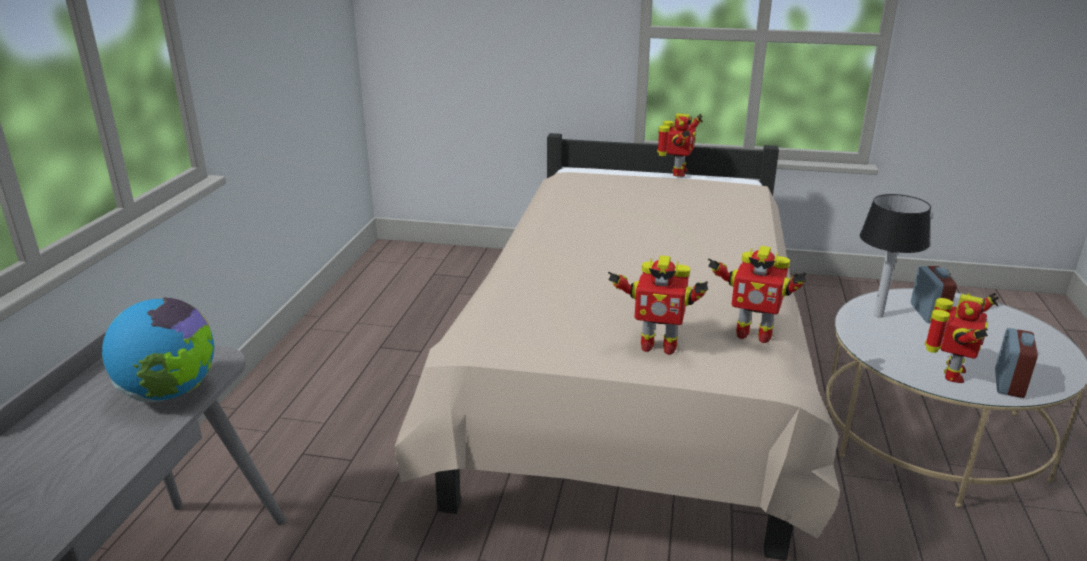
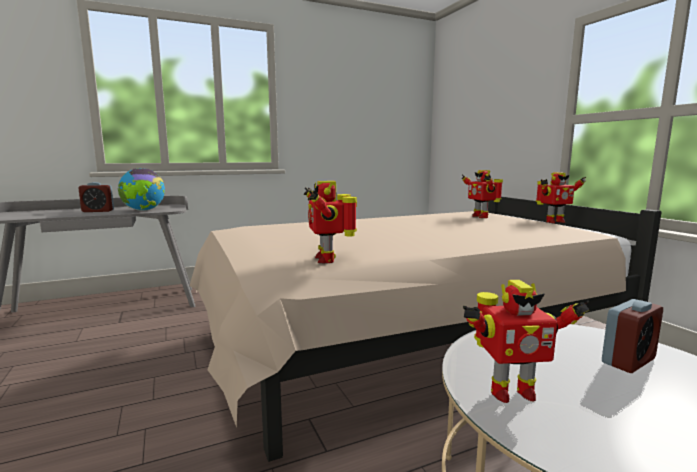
camera: 55 degrees right, 15 degrees down
(657, 345) = (273, 246): toy robot -> toy robot (481, 216)
(879, 315) = (560, 338): table lamp -> none
(1008, 384) = (562, 437): alarm clock -> alarm clock (98, 211)

